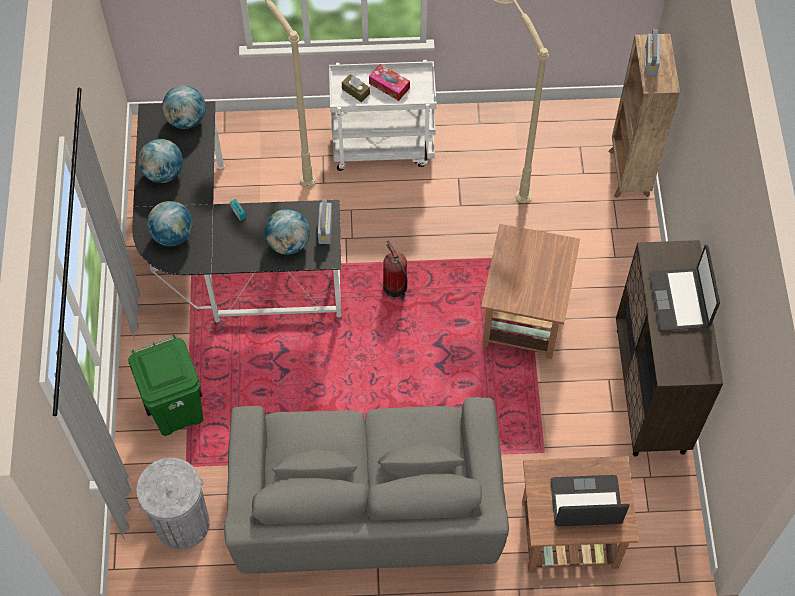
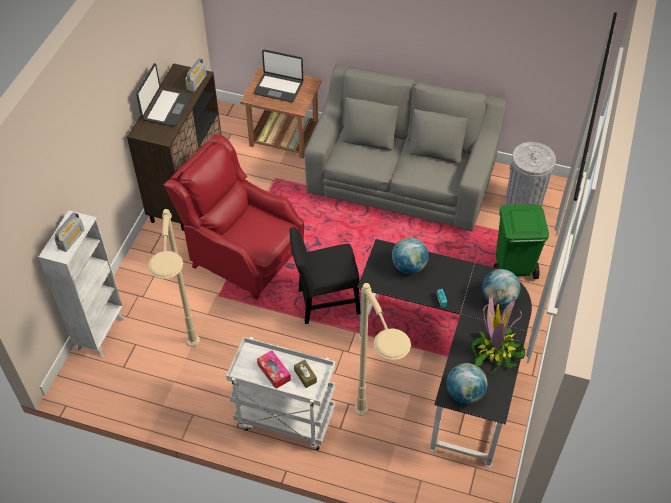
camera: 160 degrees left, 10 degrees down
(163, 173) = (495, 351): globe -> potted plant
(325, 228) = (376, 269): radio -> radio (196, 82)
(396, 288) = (325, 303): fire extinguisher -> black chair
(524, 317) = (243, 256): brown side table -> red armchair
(628, 174) = (101, 332): brown bookcase -> white bookcase

